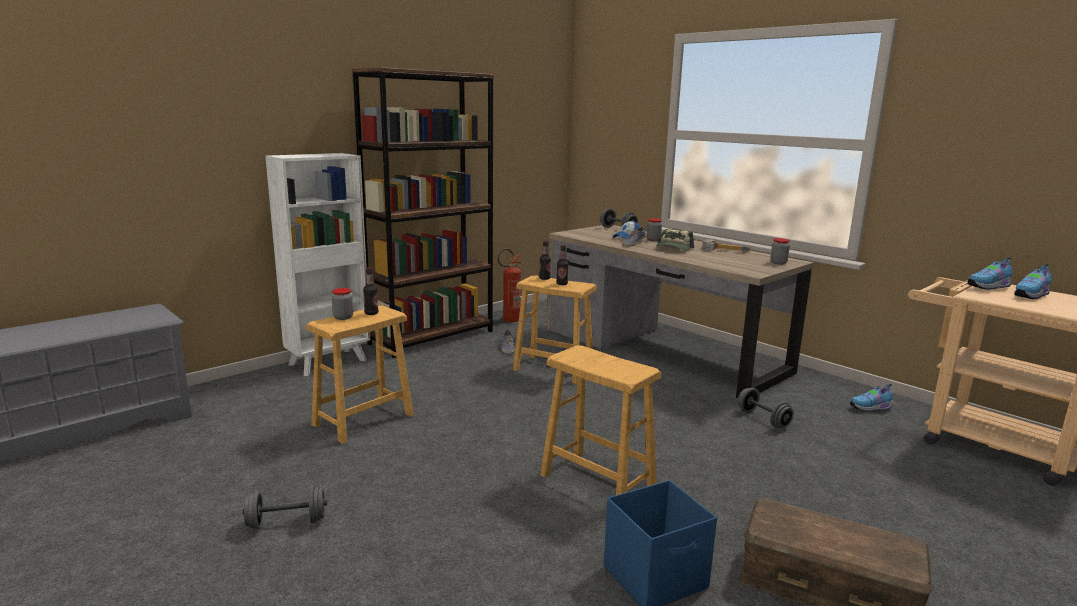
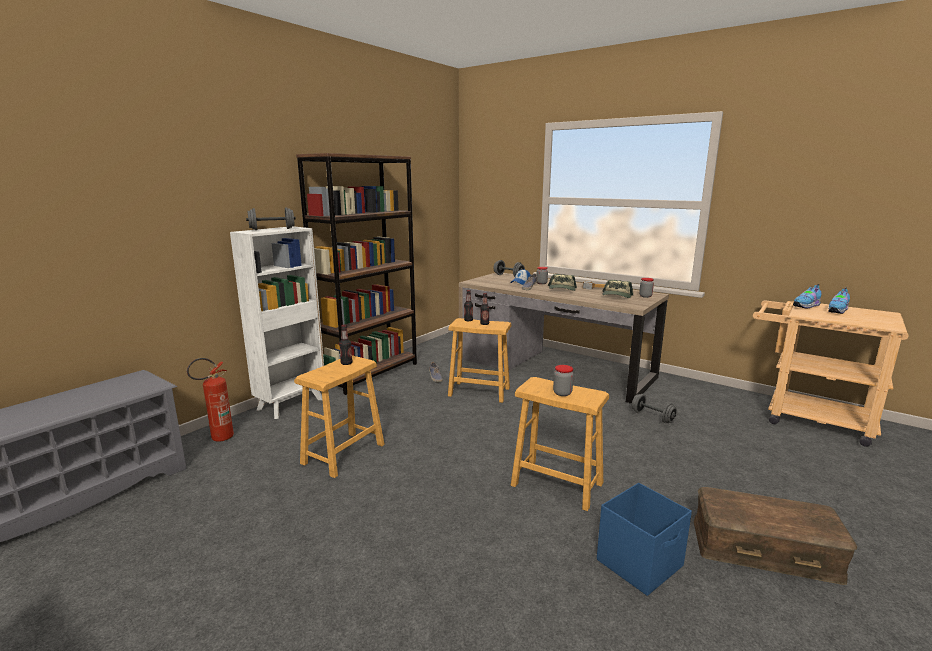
camera: 10 degrees left, 0 degrees up
(287, 523) = (316, 560): grey dumbbell -> grey dumbbell (272, 229)
(343, 317) = (324, 369): jar -> jar (562, 393)
(508, 320) = (425, 353): fire extinguisher -> fire extinguisher (218, 439)
(739, 260) = (617, 296): none -> cap
(871, 408) = (721, 400): shoe -> none

